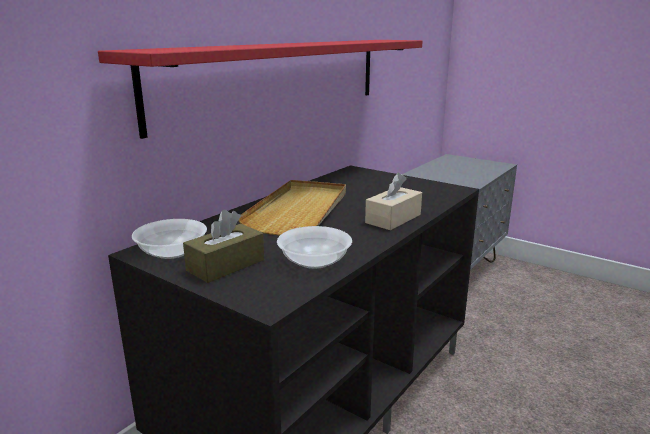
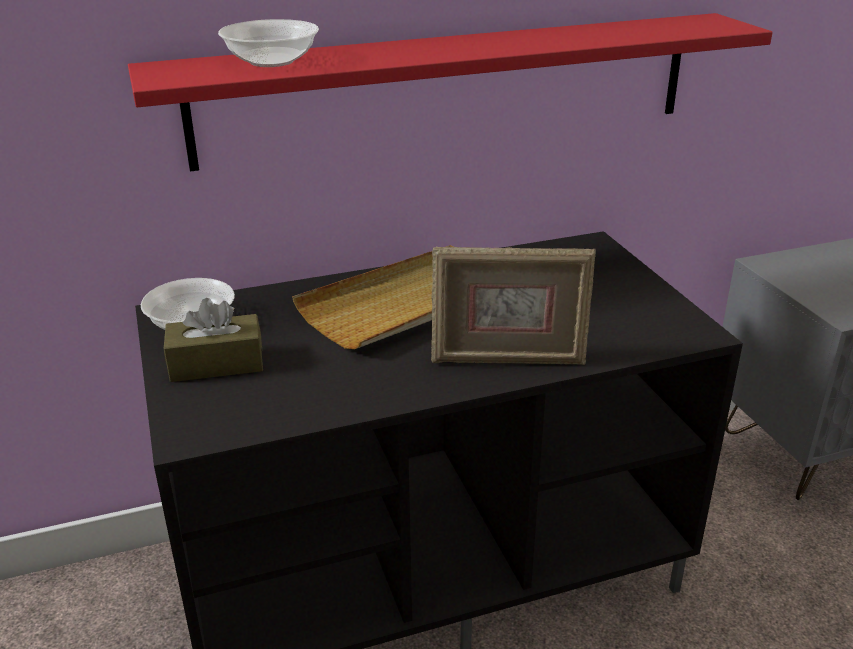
camera: 35 degrees right, 10 degrees up
(314, 261) = (310, 395): bowl -> bowl (271, 61)
(393, 219) = (507, 360): beige tissue box -> picture frame

